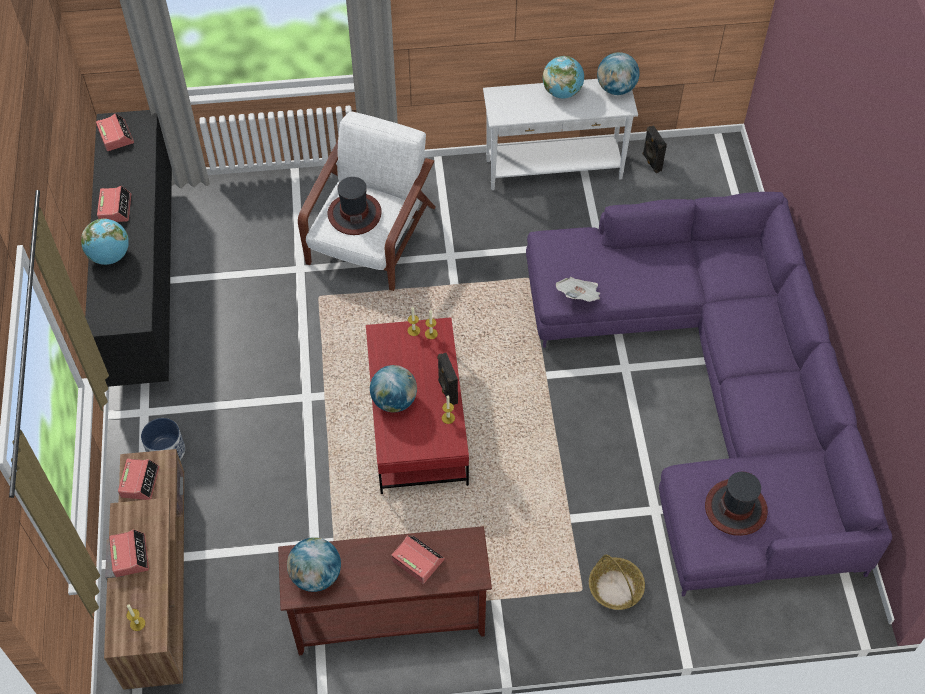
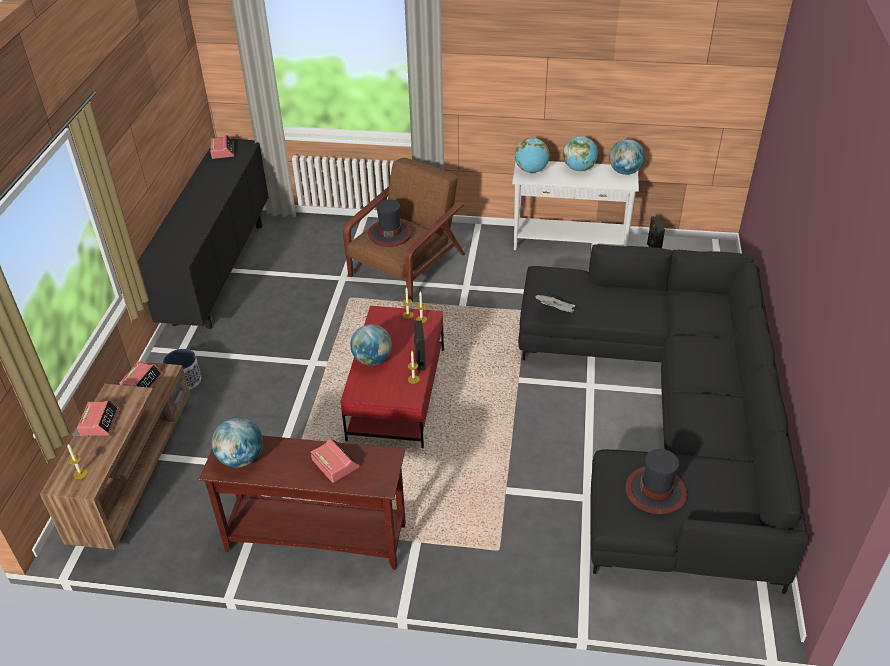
camera: 15 degrees right, 15 degrees down
(110, 256) = (182, 218): globe -> globe (531, 170)
(115, 208) = (200, 191): alarm clock -> none
(370, 238) = (405, 266): white armchair -> brown armchair
(616, 588) = (531, 554): basket -> none
(714, 390) = (667, 415): purple sofa -> black sofa

